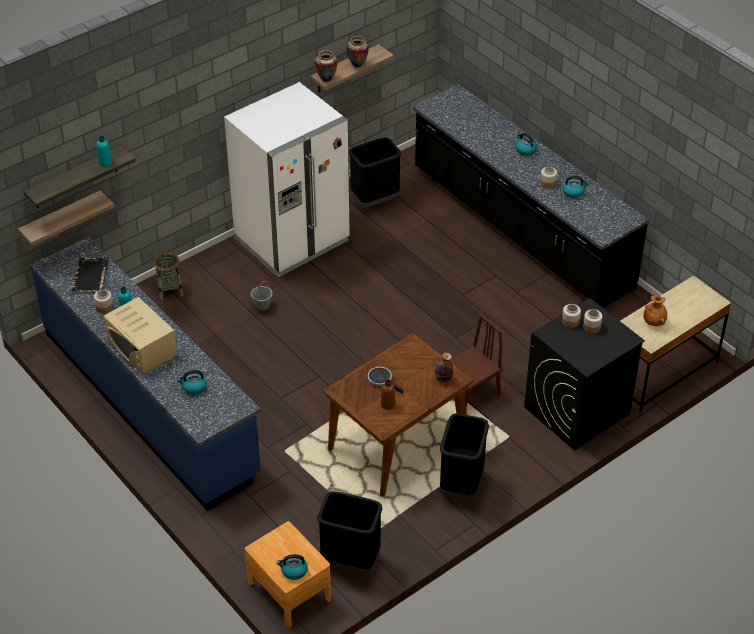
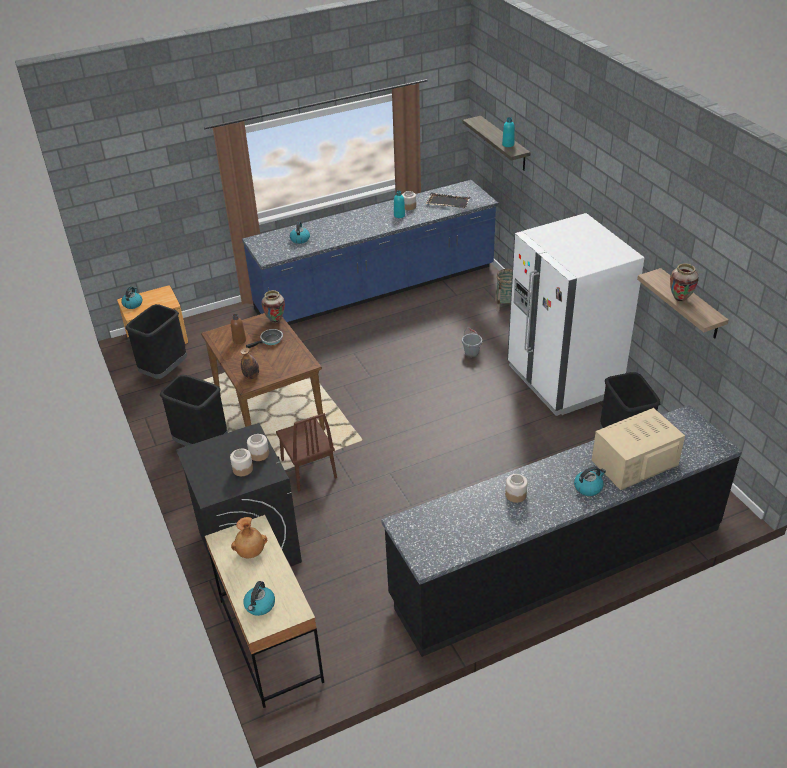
camera: 105 degrees right, 5 degrees down
(61, 219) = (493, 168): shelf -> none
(142, 347) = (355, 220): beige microwave -> beige microwave (634, 462)
(326, 80) = (650, 276): vase -> vase (275, 321)
(573, 192) = (492, 515): kettle -> kettle (260, 605)

